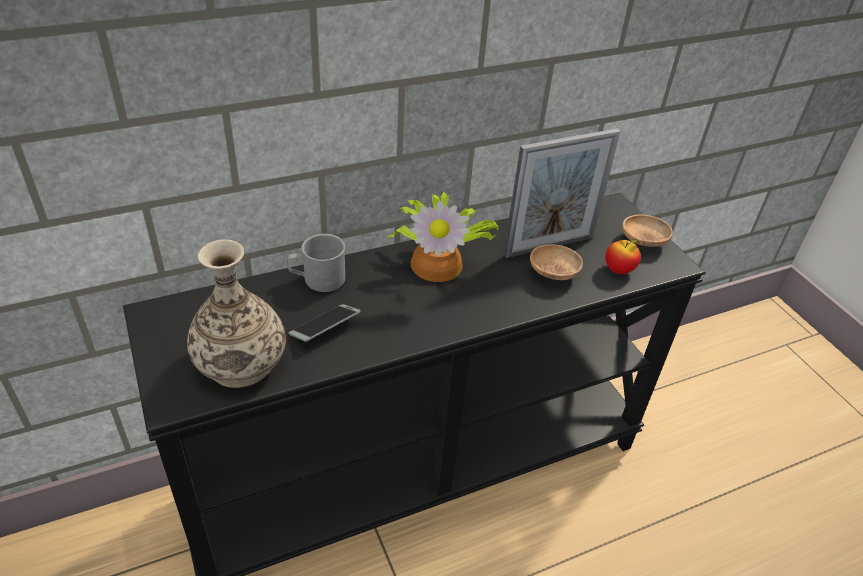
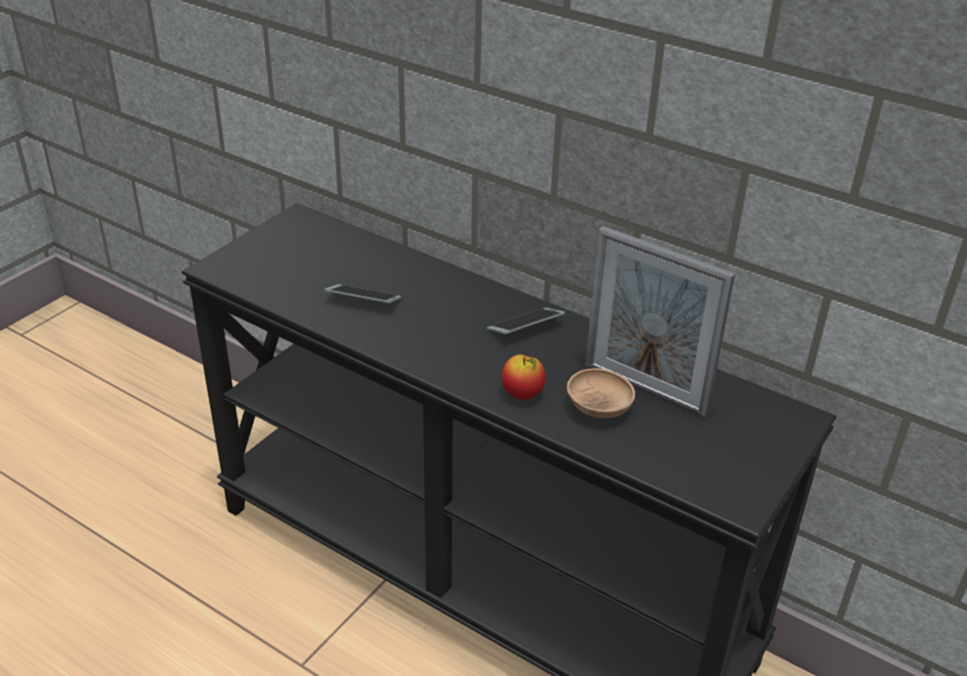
camera: 60 degrees right, 5 degrees down
(240, 363) = (283, 278): vase -> none
(317, 279) = (422, 271): grey mug -> none
(438, 262) = (525, 327): potted plant -> phone
(618, 270) = (665, 456): apple -> apple (522, 394)
(643, 241) = (751, 462): brown bowl -> none

